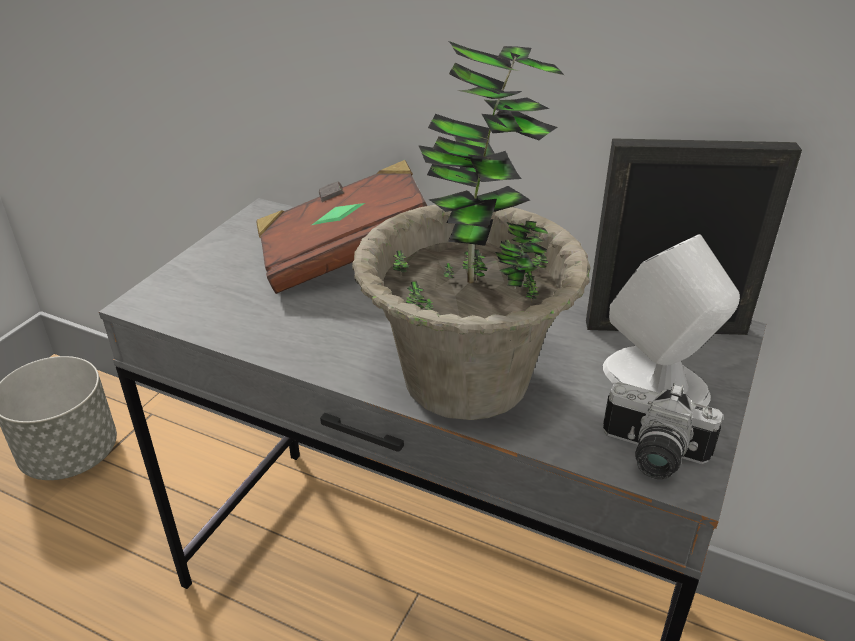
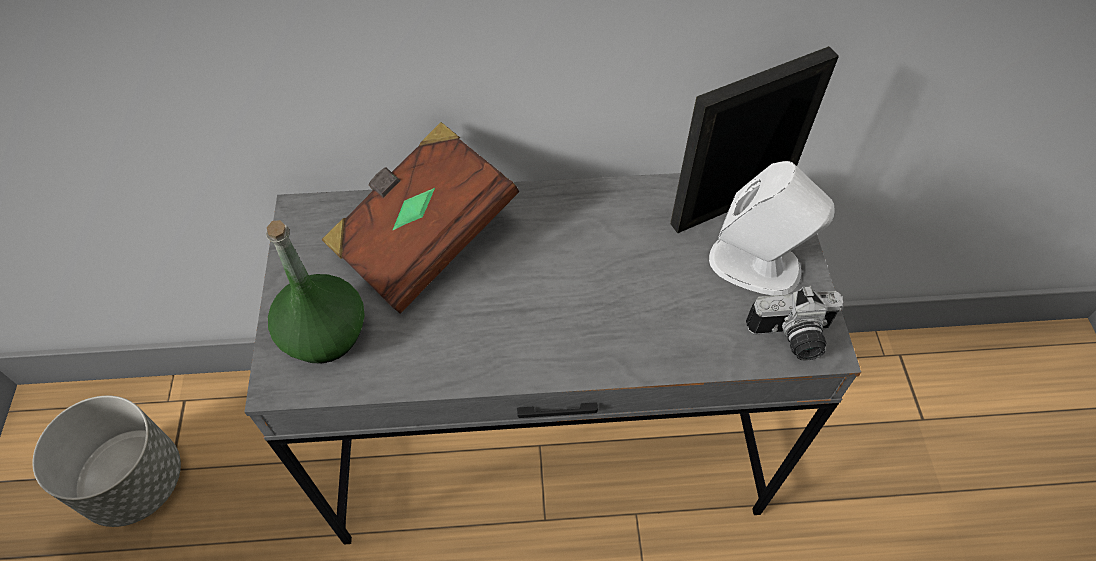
camera: 30 degrees left, 20 degrees up
(206, 287) = (324, 334): none -> green bottle
(466, 378) = (622, 329): potted plant -> none

